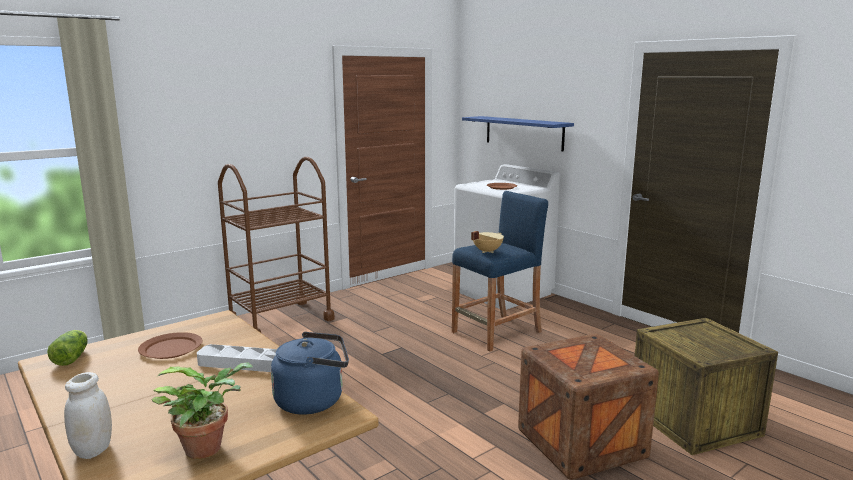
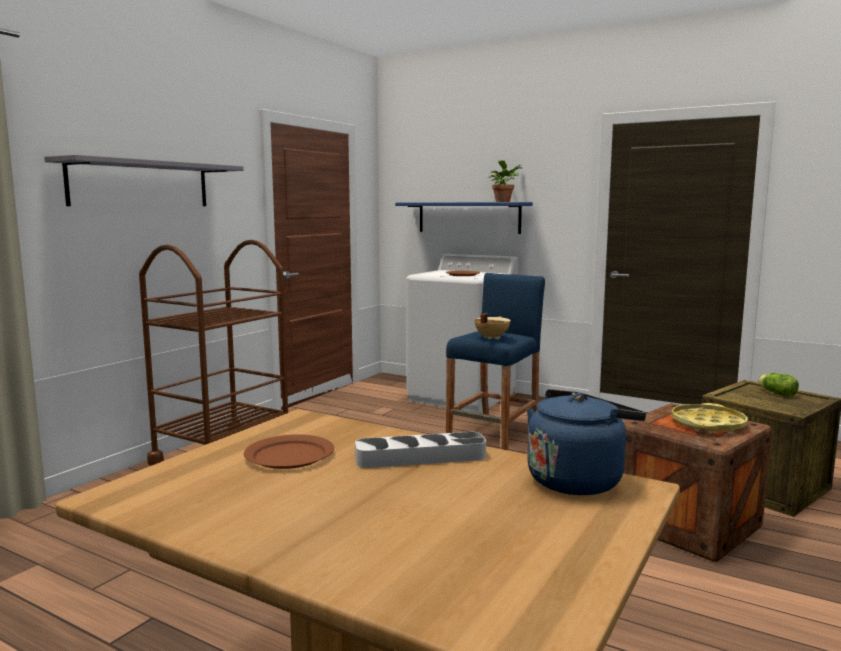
camera: 20 degrees left, 5 degrees down
(72, 357) = (149, 485): lettuce -> lettuce (776, 393)
(93, 450) = (379, 587): white jar -> none
(208, 447) = (539, 550): potted plant -> potted plant (503, 202)
(222, 115) = (141, 184): none -> grey shelf
(598, 360) = (708, 424): none -> yellow tray

